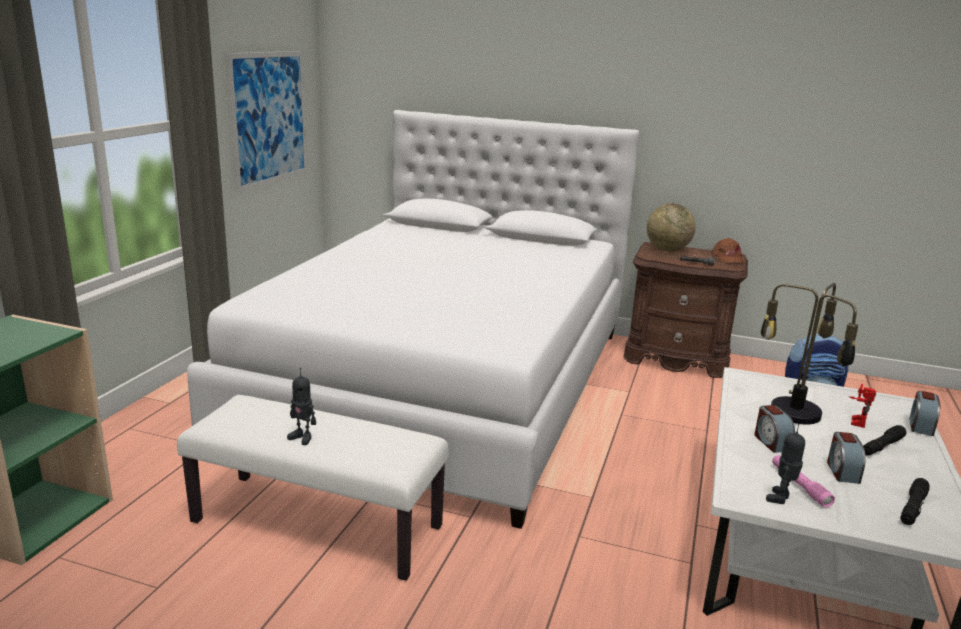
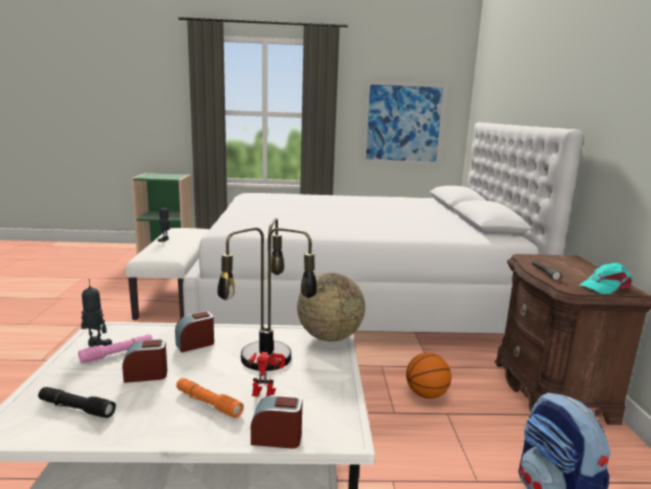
camera: 70 degrees right, 5 degrees down
(667, 250) = (568, 263): globe -> globe (329, 337)
(679, 408) = (426, 394): none -> basketball
(727, 258) = (605, 287): brown cap -> turquoise cap
(882, 446) = (208, 403): black flashlight -> orange flashlight

